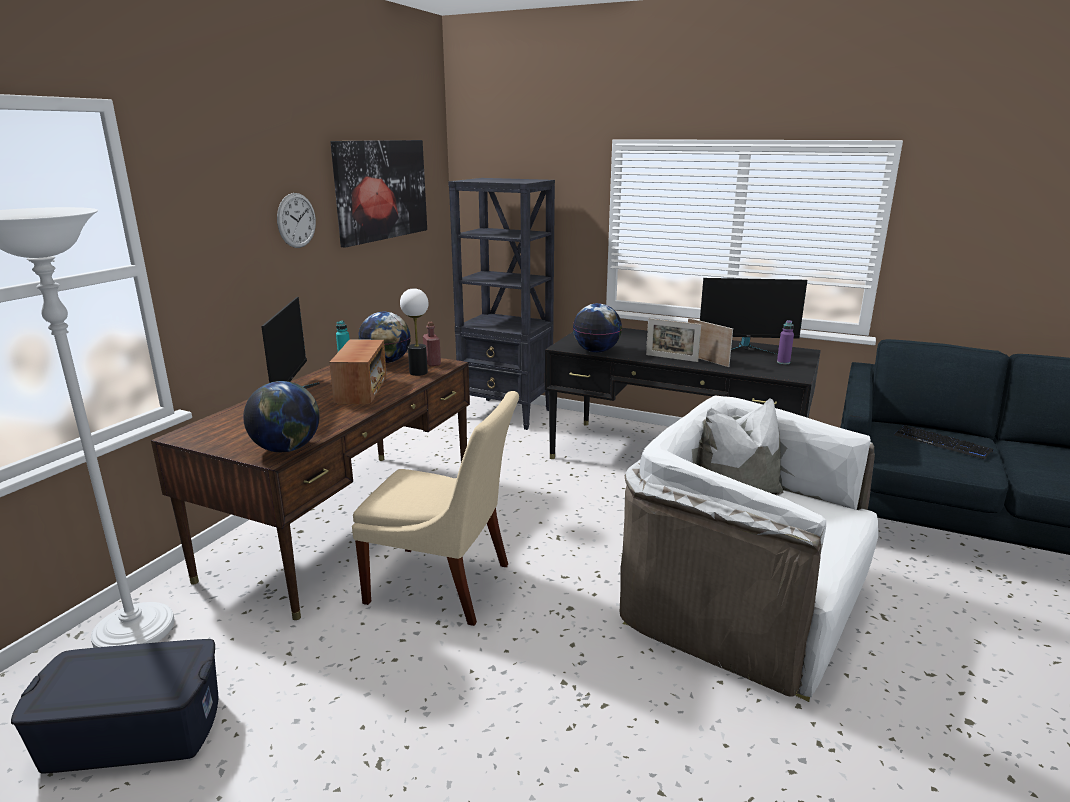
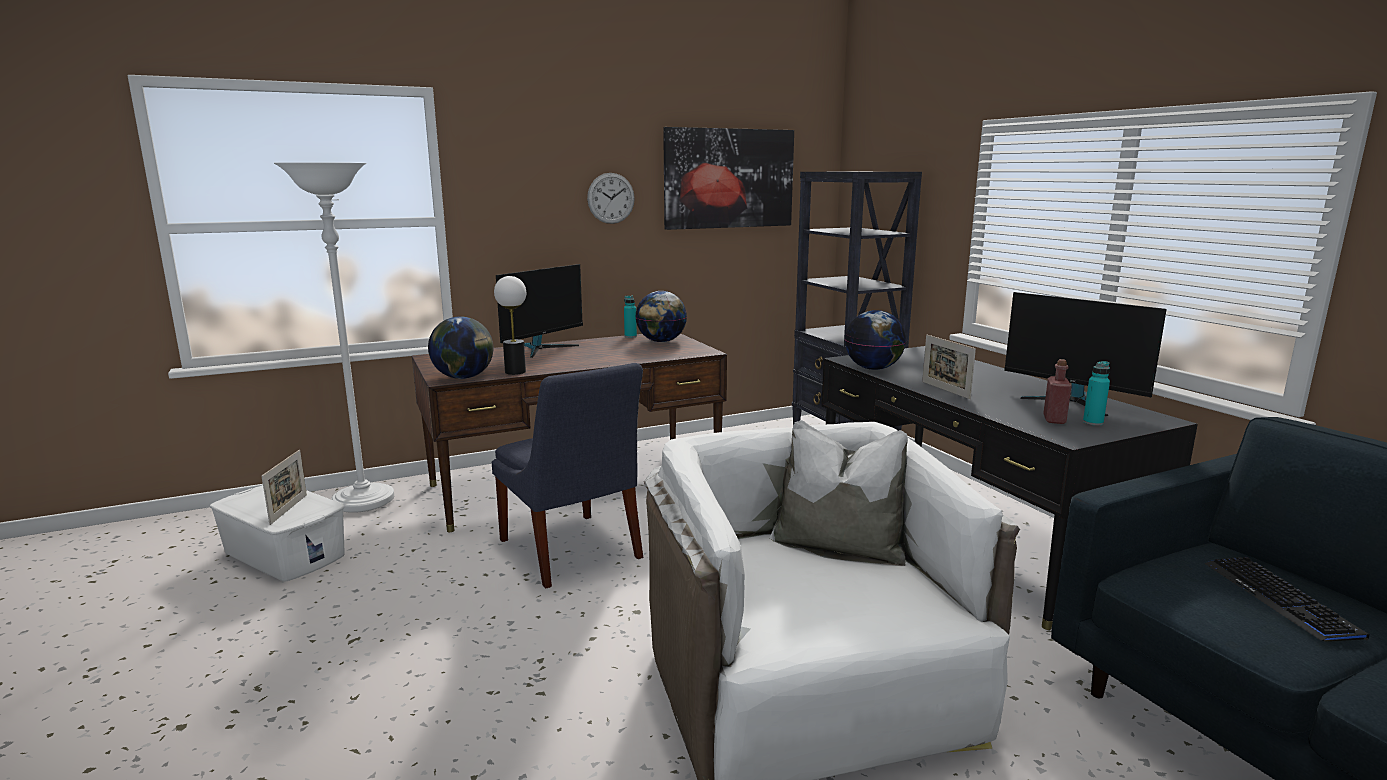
camera: 40 degrees right, 5 degrees down
(134, 731) = (285, 553): blue storage box -> white storage box
(362, 390) = (595, 356): radio -> none
(418, 372) = (666, 353): table lamp -> table lamp (515, 372)
(432, 363) = (693, 349): red bottle -> red bottle (1054, 419)
(444, 585) = (571, 552): beige chair -> blue chair
(706, 360) = (985, 400): picture frame -> picture frame (288, 509)
(783, 362) = (1093, 422): purple bottle -> turquoise bottle

